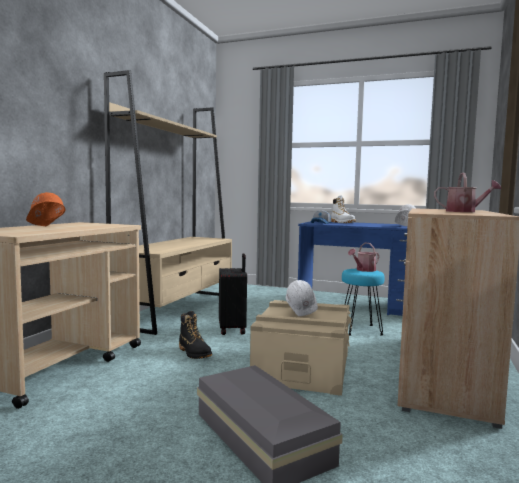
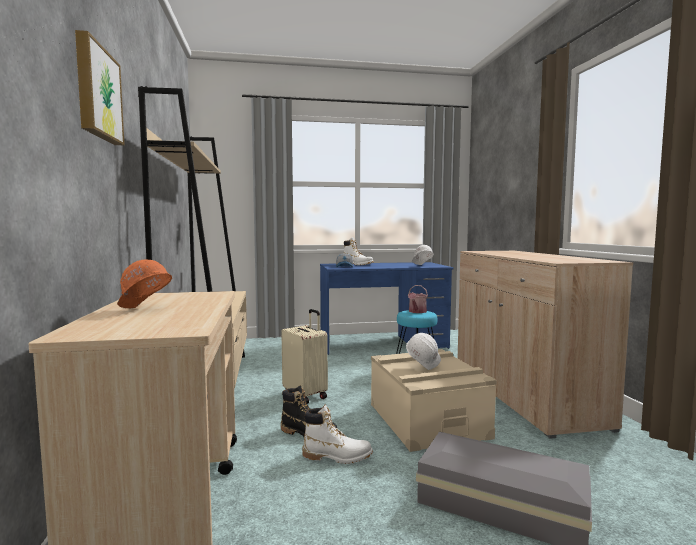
camera: 30 degrees left, 0 degrees up
(53, 81) = (96, 93): none -> picture
(190, 371) = (337, 456): none -> white boot
(233, 329) = (306, 395): black suitcase -> beige suitcase
(465, 211) = (545, 256): watering can -> none

